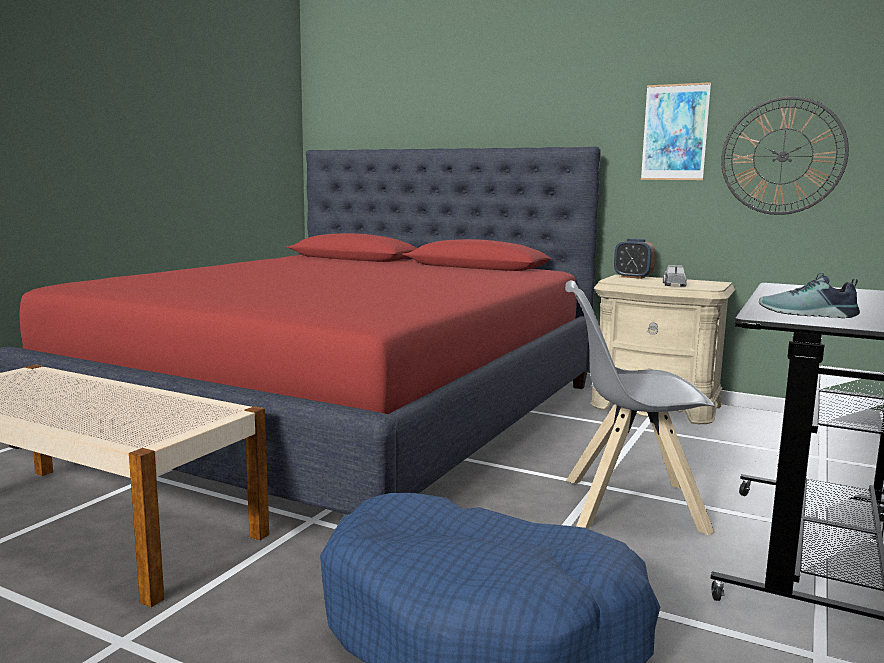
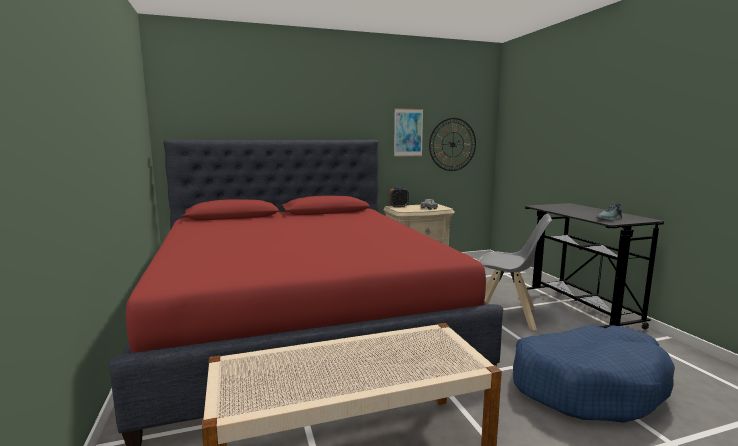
camera: 45 degrees left, 0 degrees up
(628, 505) = (507, 316): grey chair -> grey chair turned 120 degrees counterclockwise

